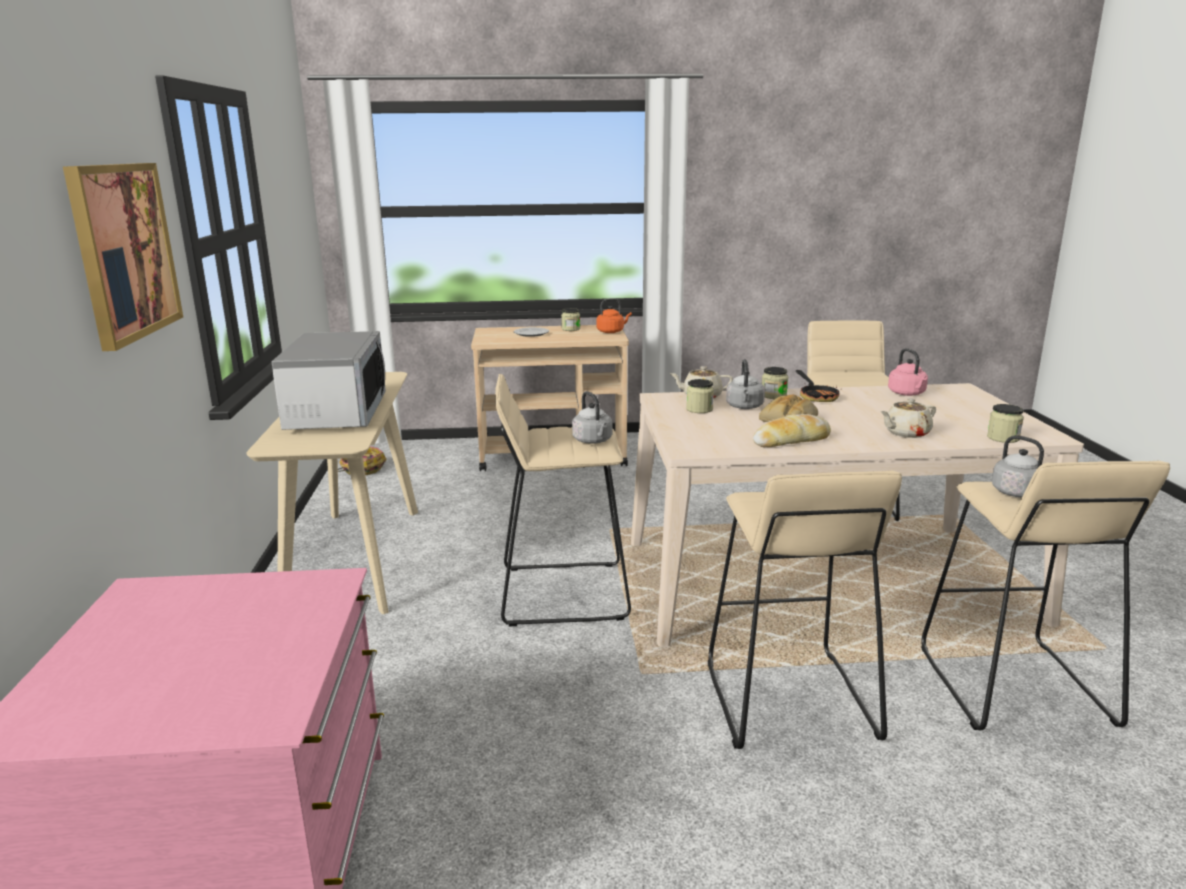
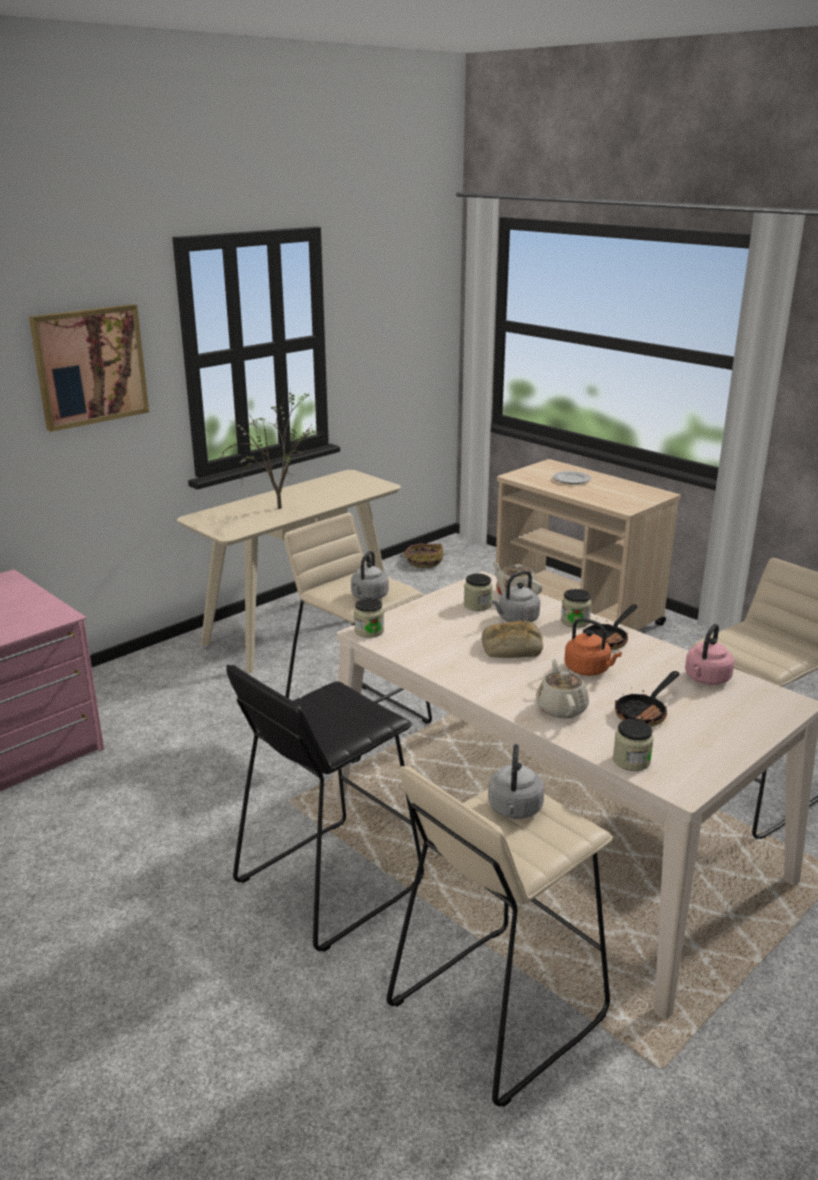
camera: 50 degrees right, 5 degrees up
(336, 414) = (279, 507): microwave -> potted plant
(570, 329) = (618, 485): jar -> jar (369, 631)
(612, 331) = (645, 500): orange kettle -> orange kettle (589, 670)
(787, 700) = (327, 883): beige stool -> black stool
(791, 440) = (453, 663): bread -> none
(906, 433) = (561, 708): beige teapot -> beige teapot turned 60 degrees clockwise
(938, 418) = (644, 713): none -> frying pan

